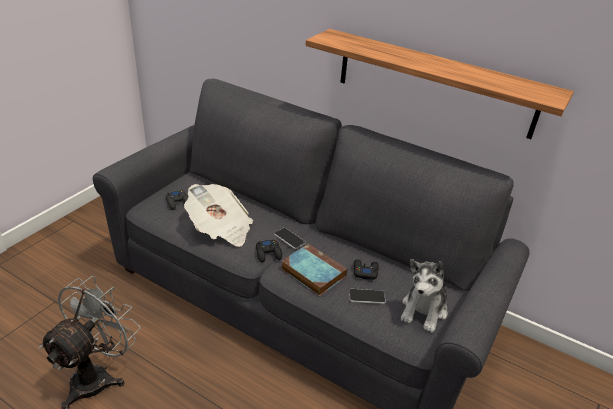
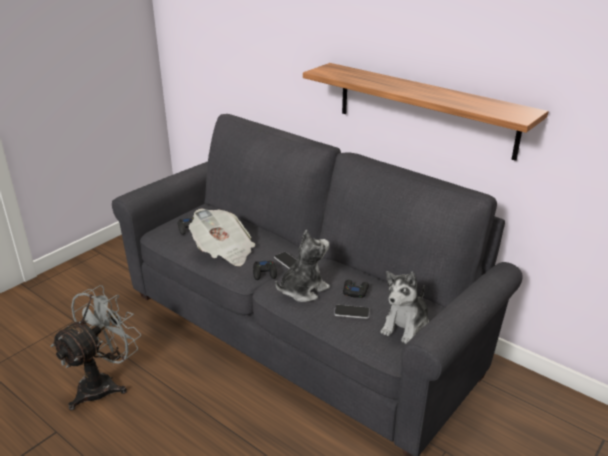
camera: 10 degrees right, 5 degrees down
(312, 272) = (303, 290): book -> plush toy

